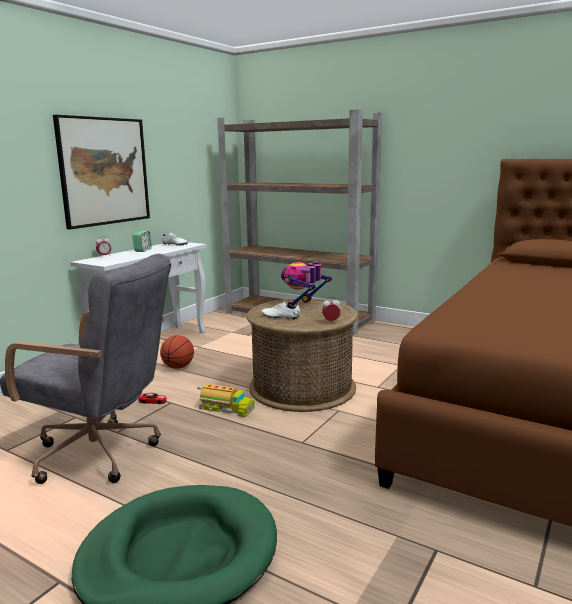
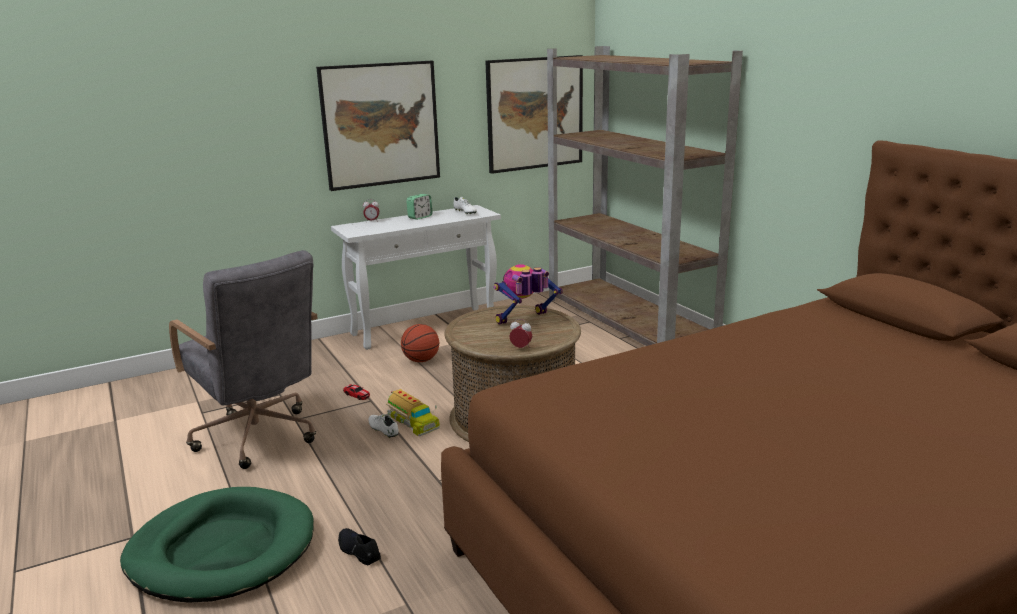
camera: 30 degrees right, 5 degrees up
(205, 169) = (534, 113): none -> picture
(280, 317) = (480, 330): white shoe -> white shoe (383, 430)
(307, 511) = (358, 551): none -> black shoe

